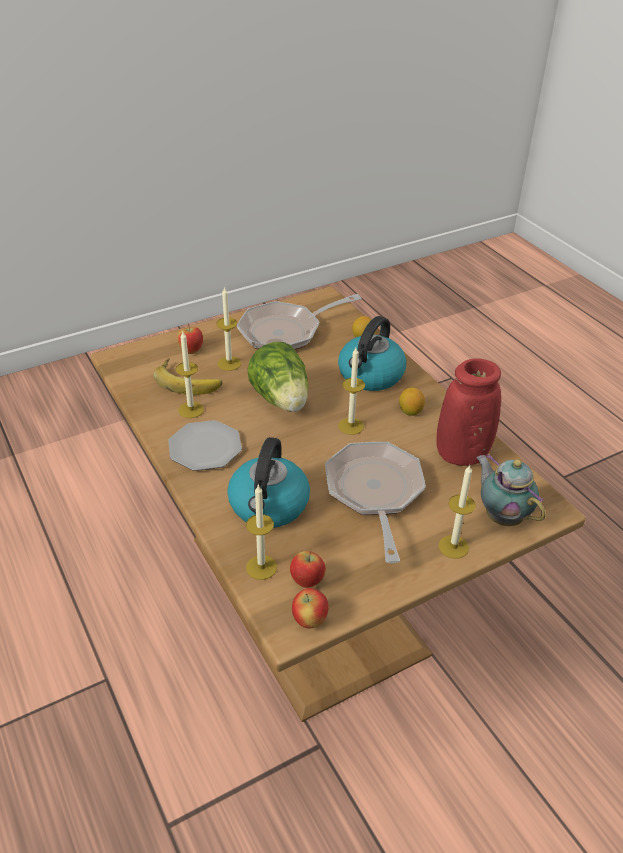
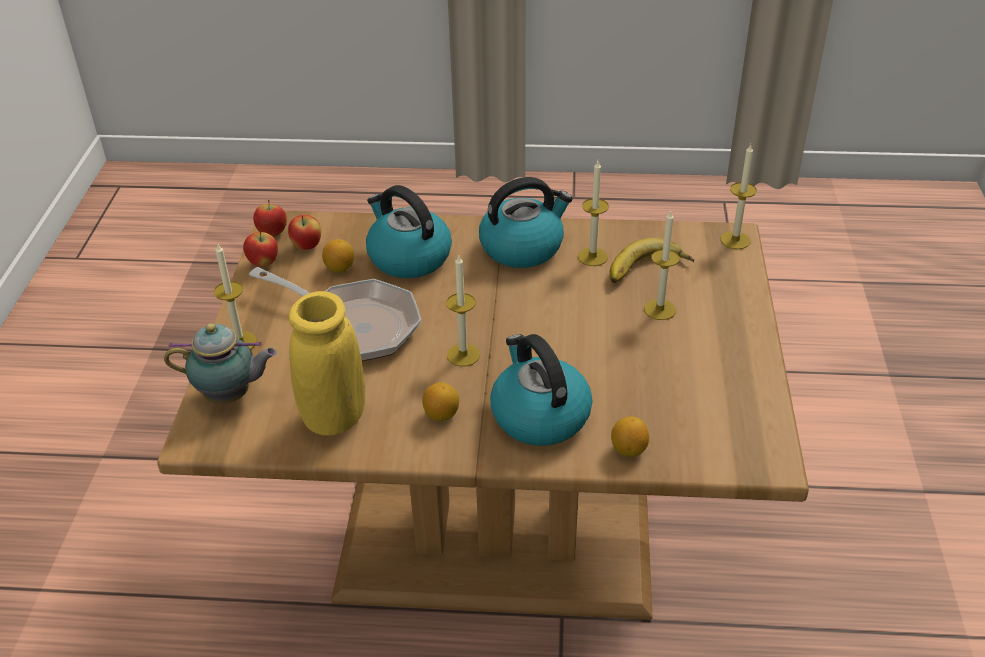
camera: 125 degrees right, 0 degrees up
(191, 351) = (708, 290): apple -> apple (263, 264)
(205, 448) = (522, 247): plate -> kettle
(261, 567) = (347, 230): candle -> candle (735, 240)
(282, 400) = (555, 323): lettuce -> none
(286, 331) = (698, 382): frying pan -> none
(317, 540) = (339, 268): none -> lemon
(462, 454) = (335, 417): red vase -> yellow vase

